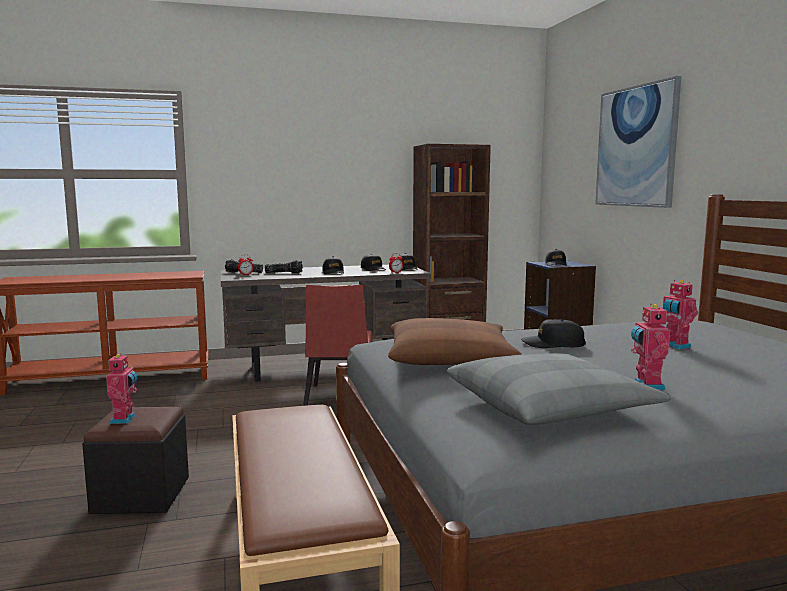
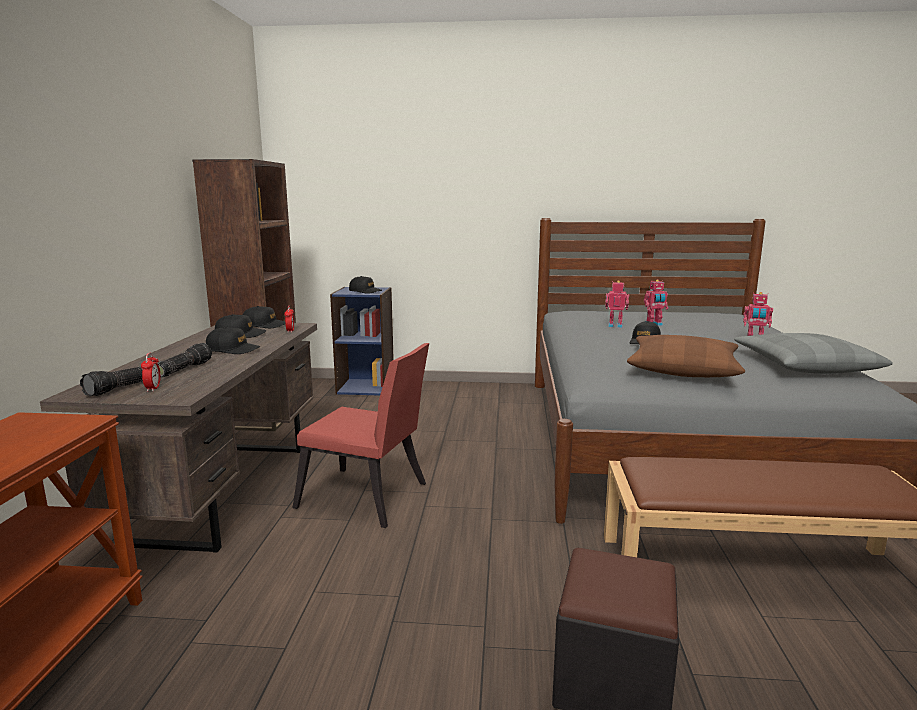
camera: 70 degrees left, 5 degrees up
(124, 419) = (634, 587): toy robot -> toy robot (615, 325)
(636, 146) = (434, 175): picture -> none

